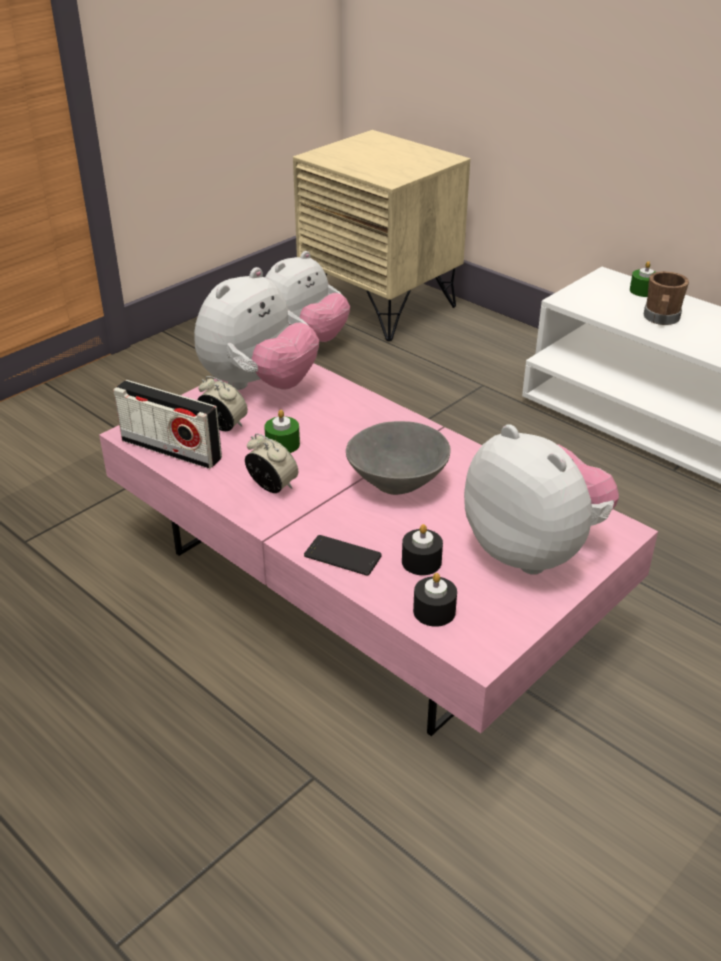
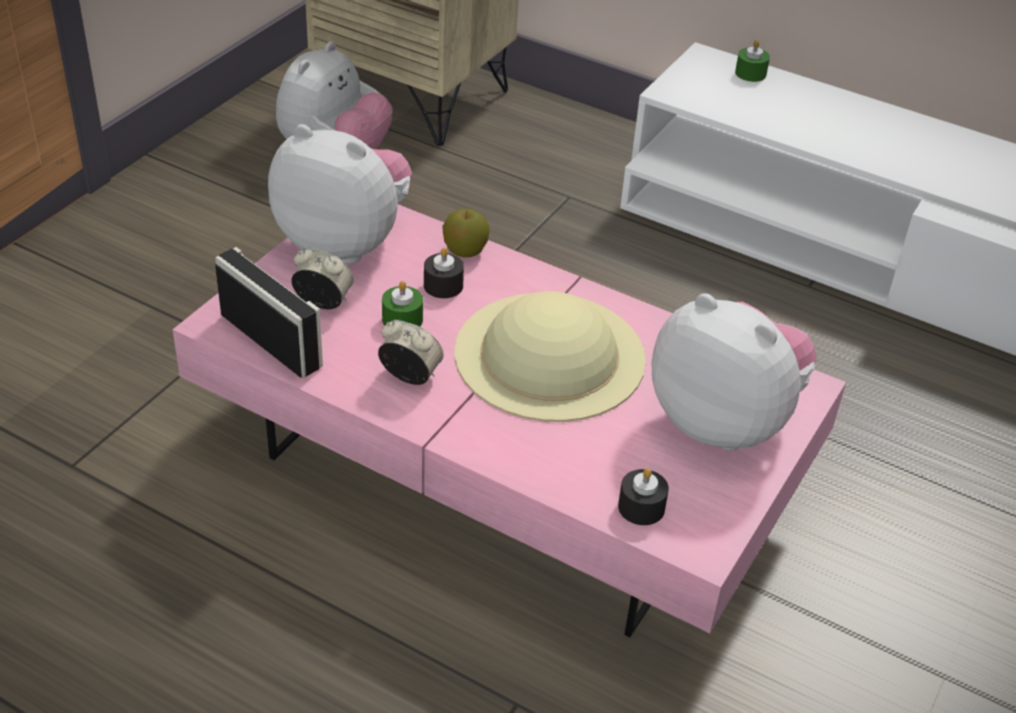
camera: 15 degrees left, 5 degrees up
(171, 449) = (271, 340): radio -> radio turned 150 degrees counterclockwise
(258, 385) = (345, 242): plush toy -> plush toy turned 90 degrees counterclockwise
(342, 556) = (520, 454): phone -> none
(353, 399) = (465, 251): none -> apple
(396, 483) = (550, 355): grey bowl -> beige hat
(421, 562) = (609, 450): black candle -> black candle (443, 285)
(661, 319) = (780, 110): brown mug -> none

